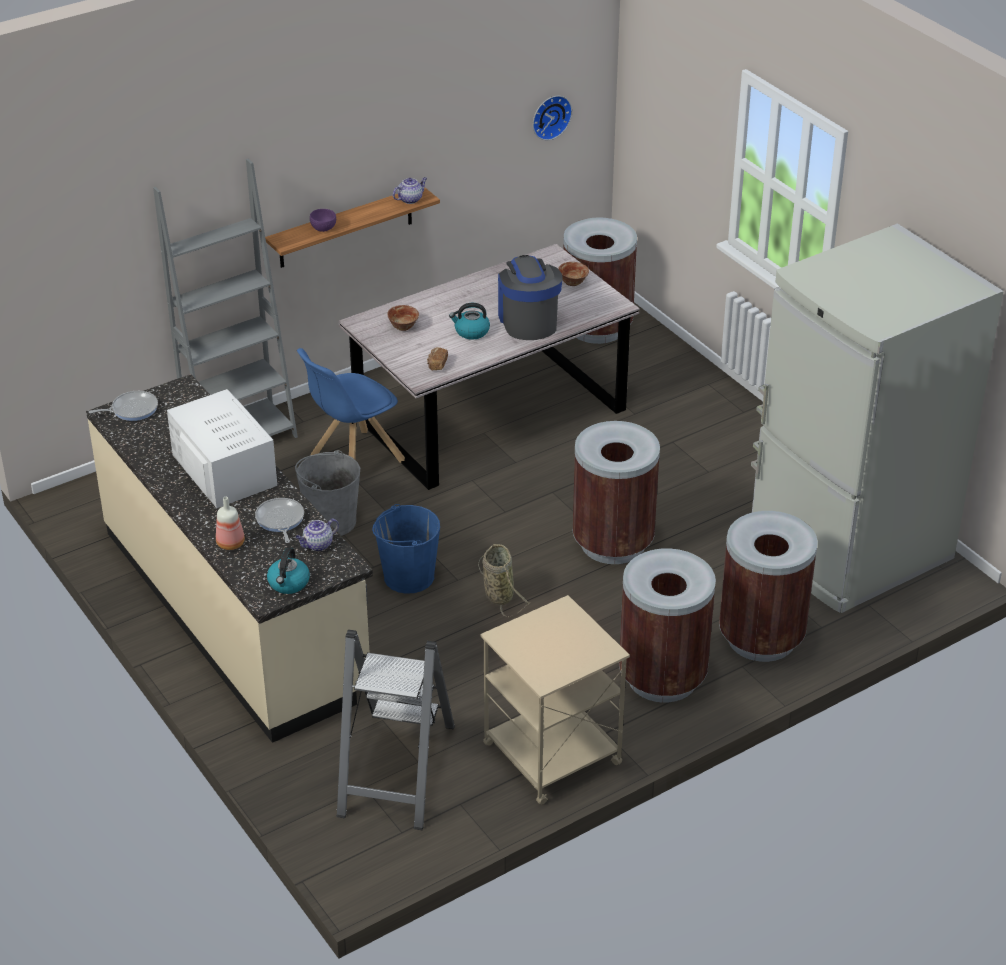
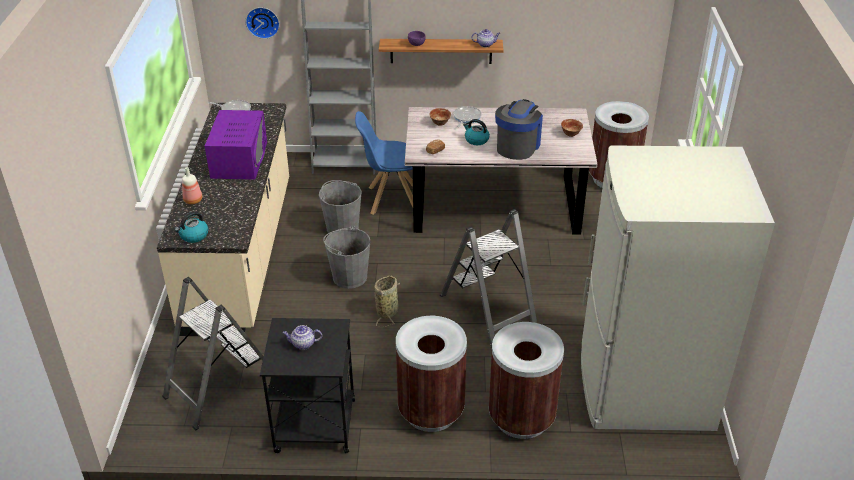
camera: 35 degrees right, 0 degrees up
(224, 470) = (239, 159): white microwave -> purple microwave
(280, 520) = (232, 199): frying pan -> frying pan (466, 117)
(317, 545) = (234, 221): teapot -> teapot (302, 344)
(408, 576) = (349, 277): blue bucket -> grey bucket
(550, 116) = (611, 20): wall clock -> wall clock (263, 21)
(550, 755) = (313, 424): beige cart -> black cart
(613, 543) = (488, 312): brown trash can -> grey step ladder

